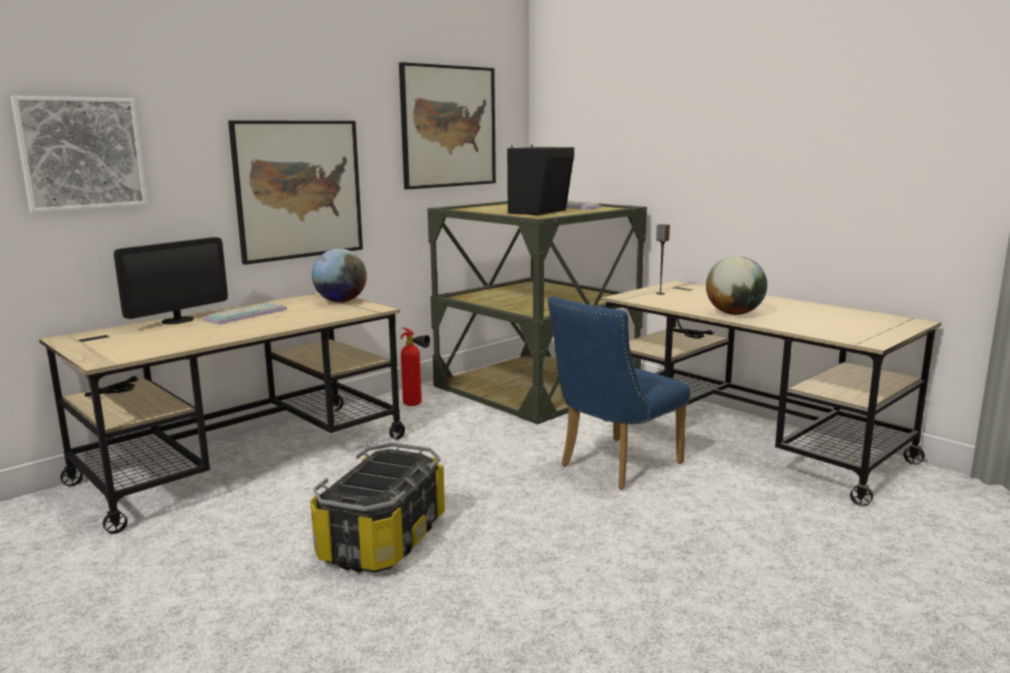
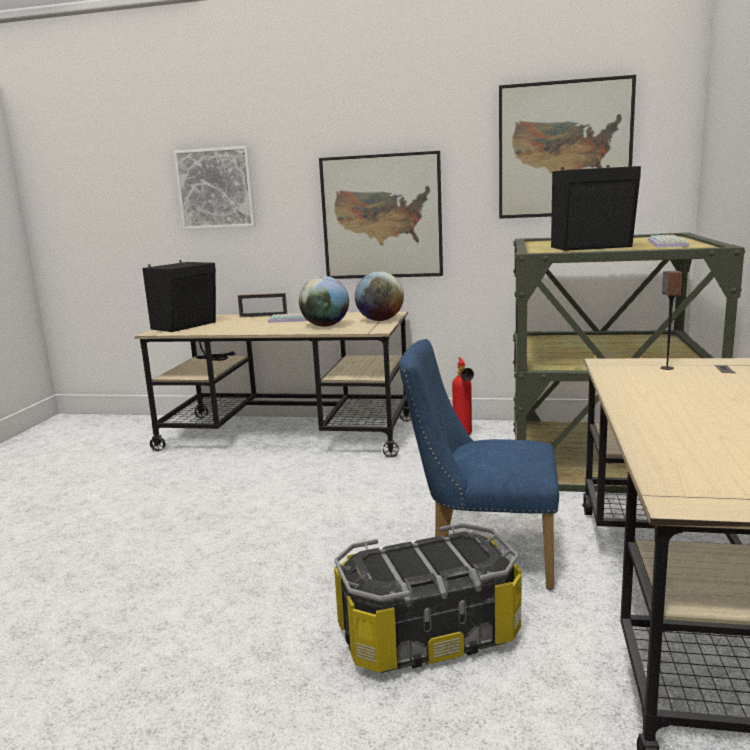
camera: 55 degrees right, 0 degrees up
(115, 347) = (186, 325): none -> black speaker
(177, 320) = (263, 316): monitor -> picture frame
(382, 538) = (222, 518): storage box -> storage box (428, 634)
(734, 314) = (654, 410): globe -> globe (325, 326)

